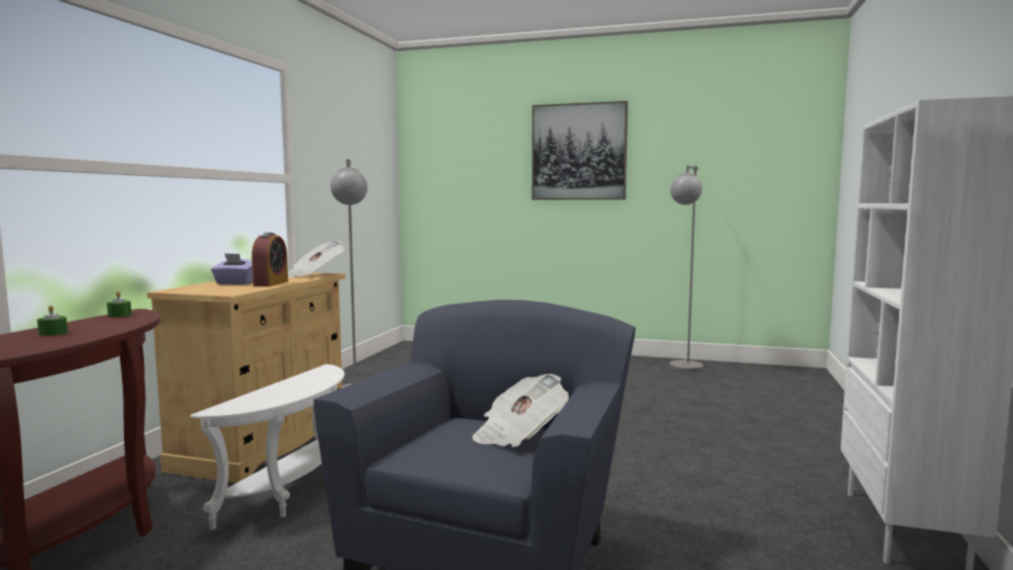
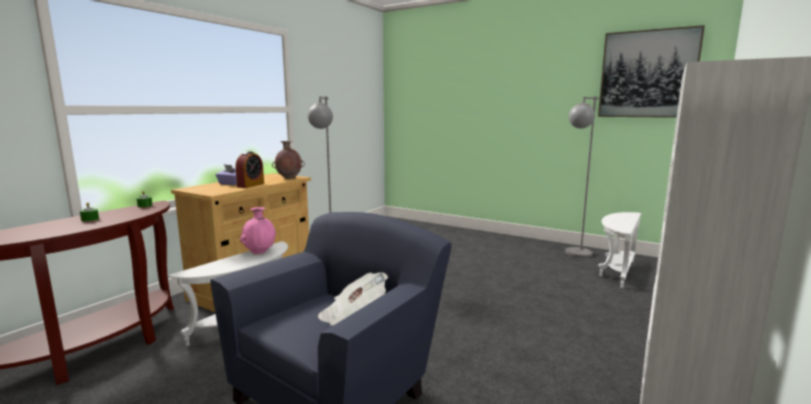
camera: 15 degrees right, 5 degrees up
(308, 378) = (260, 252): none -> pink vase
(314, 275) = (289, 178): newspaper -> brown vase
(579, 152) = (507, 84): picture -> picture (647, 74)
(741, 383) = (616, 271): none -> white side table

